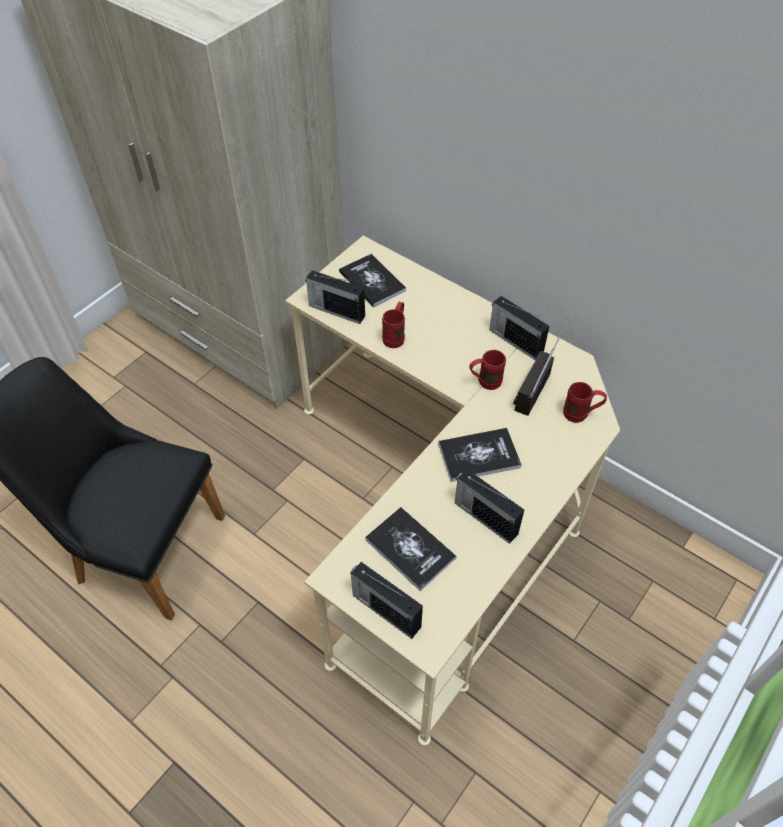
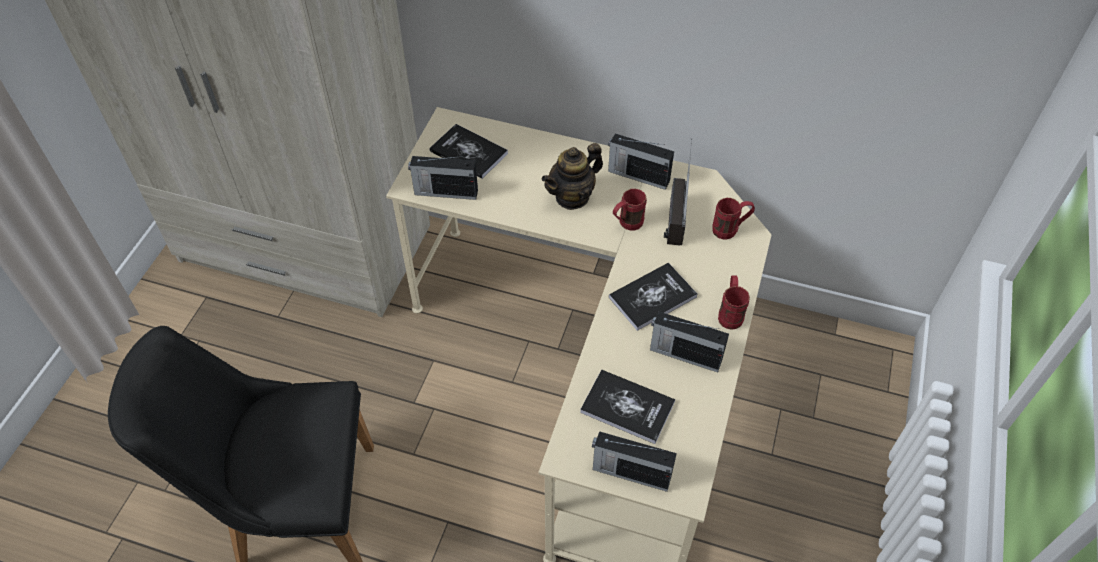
camera: 20 degrees left, 0 degrees up
(395, 336) = (518, 202): red mug -> red mug (730, 313)
(446, 344) = (572, 197): none -> teapot

